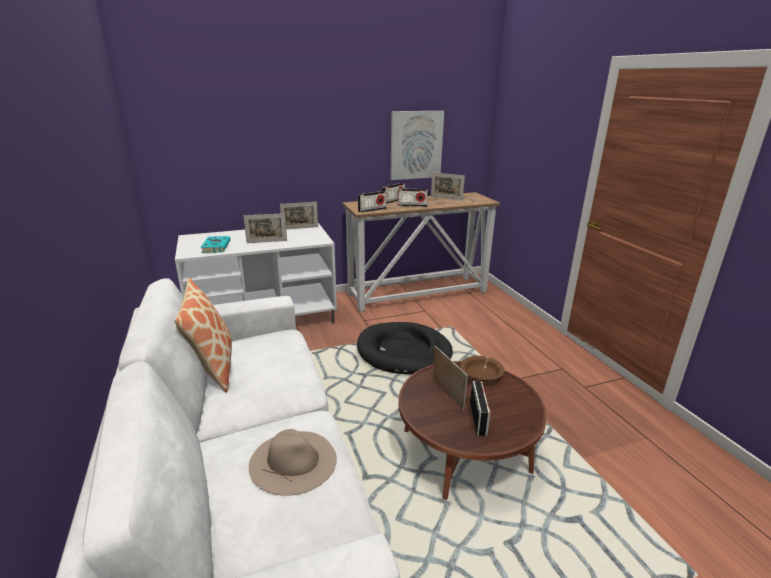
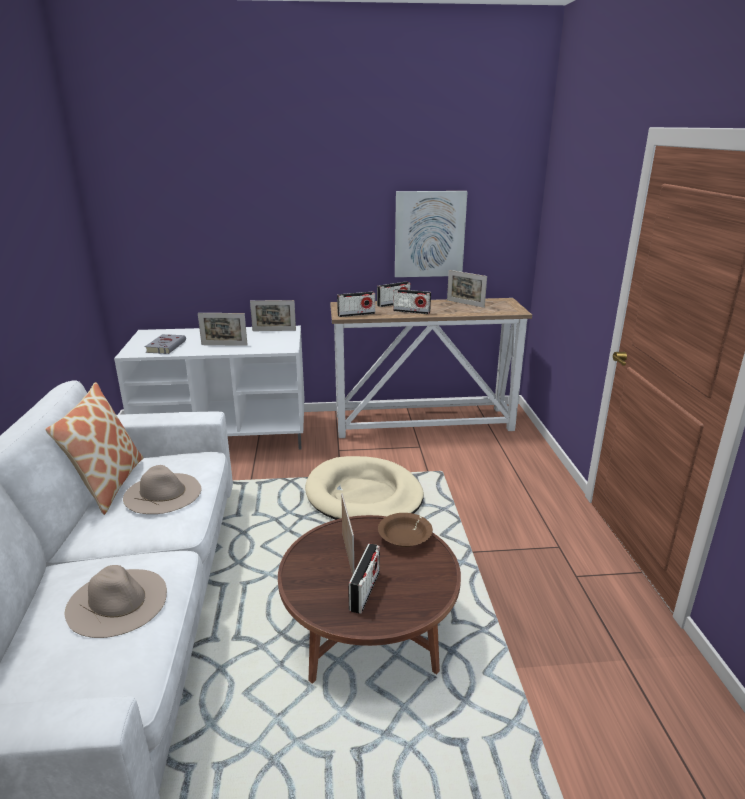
camera: 15 degrees right, 0 degrees up
(216, 246) = (166, 346): turquoise book -> grey book
(272, 367) = (163, 493): none -> beige hat
(404, 352) = (364, 495): black dog bed -> beige dog bed

